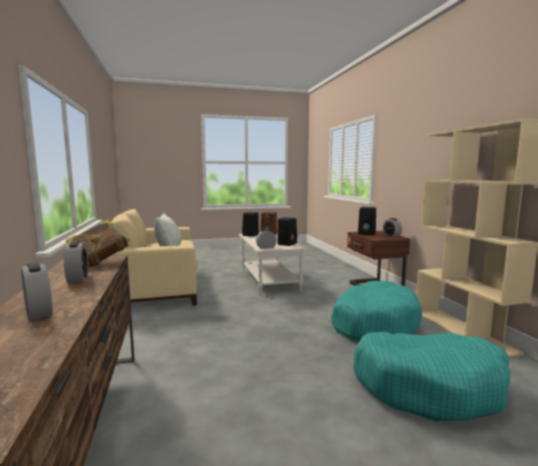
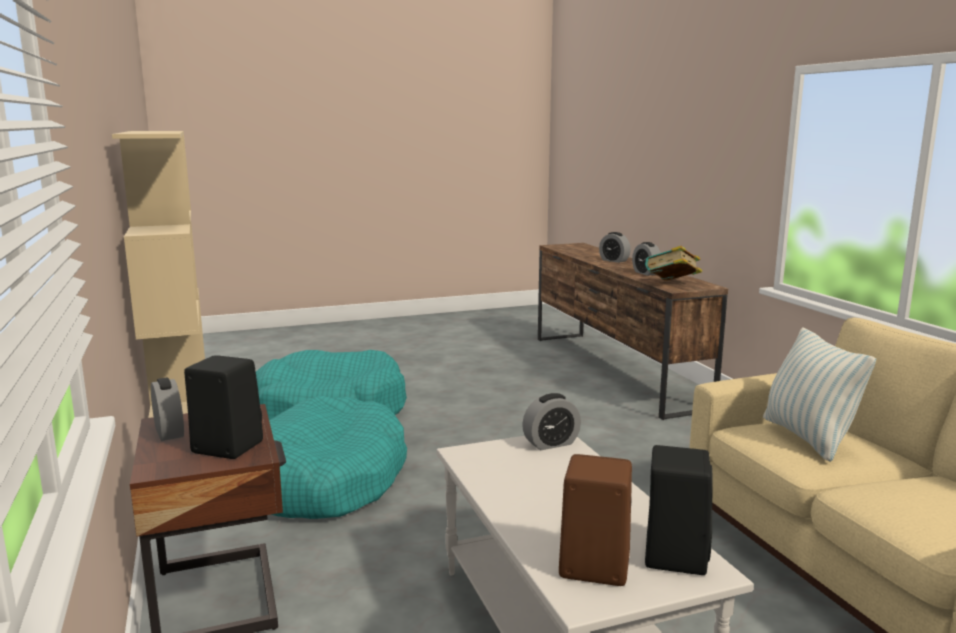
camera: 175 degrees right, 5 degrees up
(287, 244) = (494, 470): black speaker -> none

